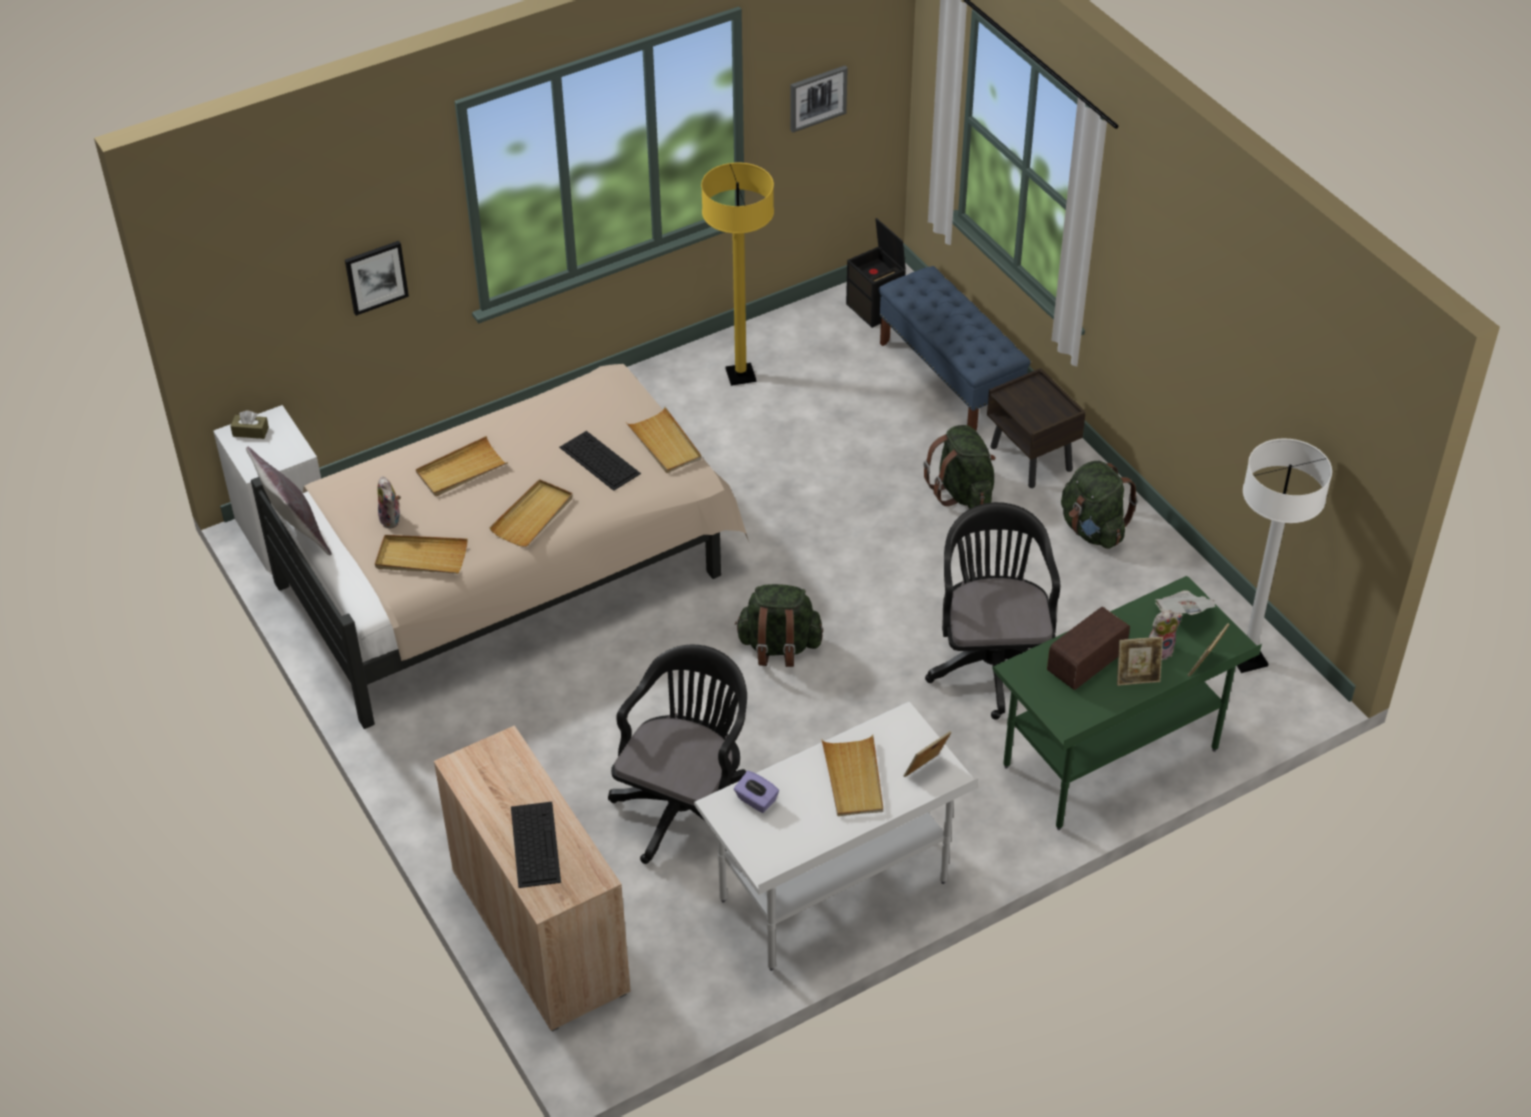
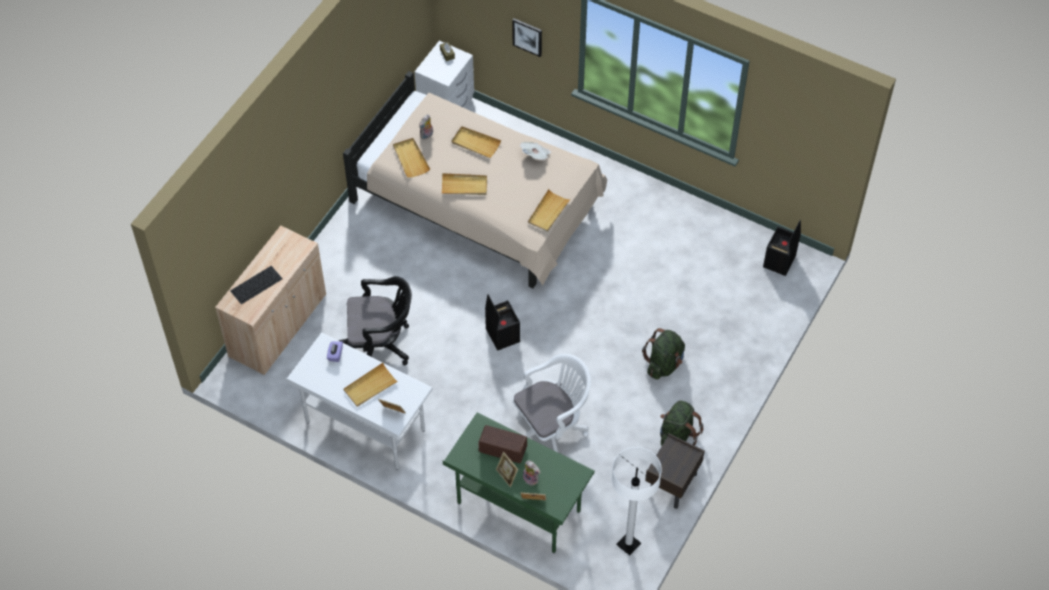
camera: 60 degrees right, 10 degrees up
(296, 533) = (397, 106): grey pillow -> none
(599, 460) = (518, 192): keyboard -> none
(740, 375) = (681, 227): yellow floor lamp -> none
(779, 647) = (502, 335): green backpack -> black storage box
(817, 98) = (788, 137): picture -> none
(950, 379) = (747, 320): blue bench -> none
(991, 661) = (551, 428): black office chair -> white office chair
(1032, 459) = (712, 385): brown nightstand -> brown nightstand (672, 485)
(1182, 614) = (564, 479): newspaper -> newspaper (536, 155)

